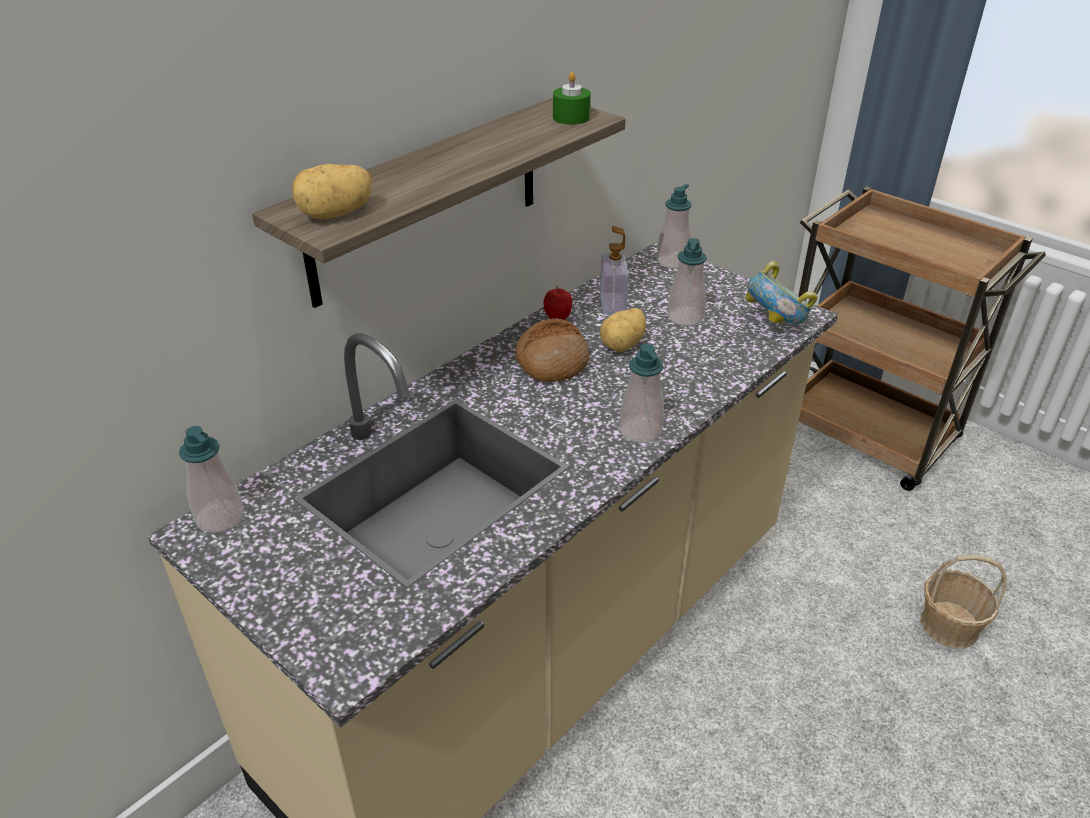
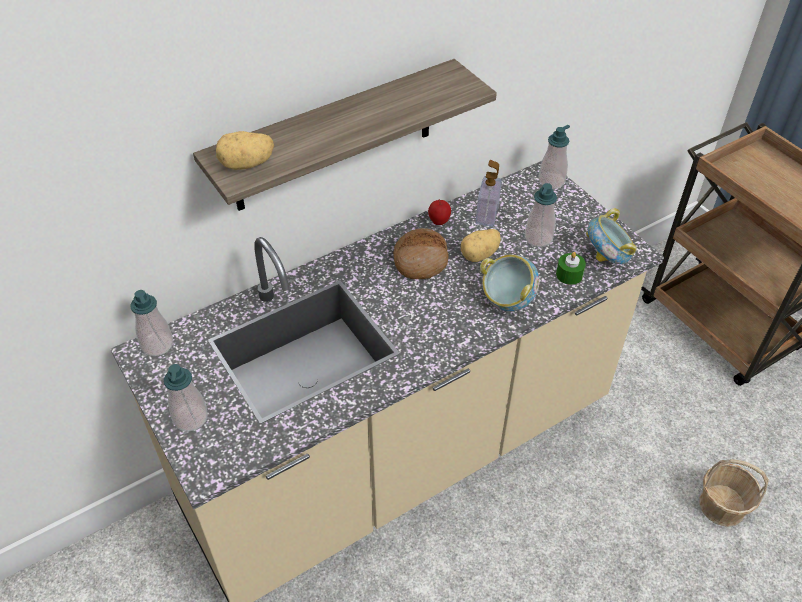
camera: 15 degrees right, 10 degrees up
(571, 117) = (454, 86): green candle -> green candle (569, 275)
(640, 431) = (462, 334): soap dispenser -> soap dispenser (190, 418)
(679, 386) = (507, 301): none -> bowl

